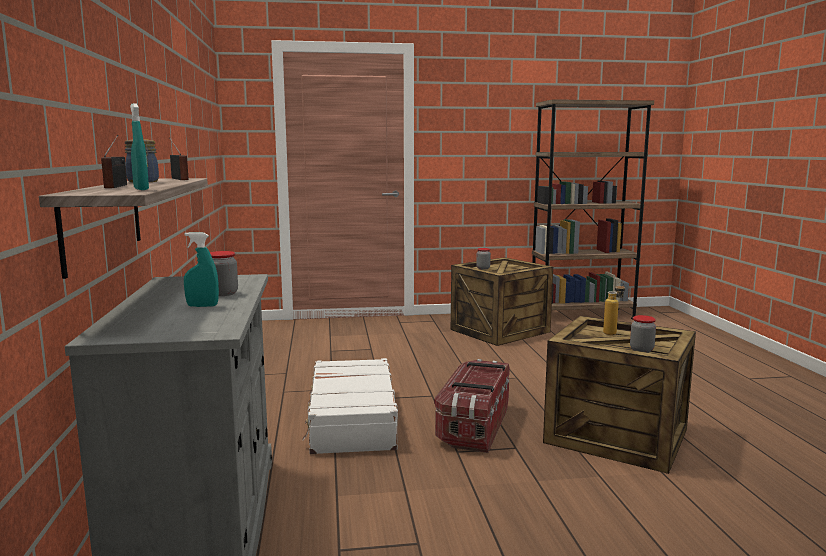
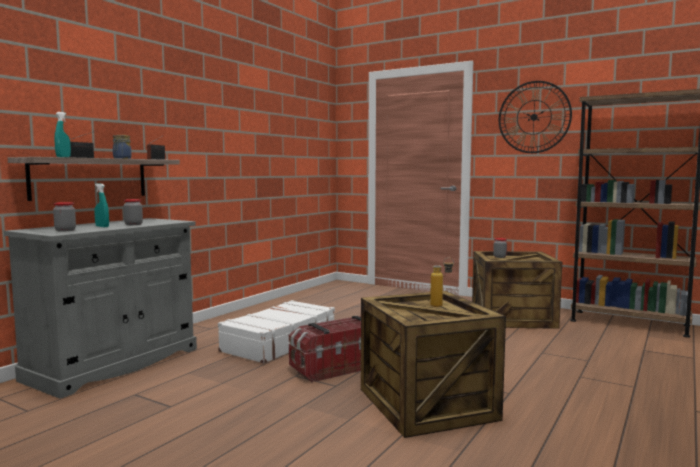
camera: 40 degrees right, 5 degrees down
(483, 115) = (534, 117): none -> wall clock
(641, 350) = (420, 318): jar -> jar (65, 230)

